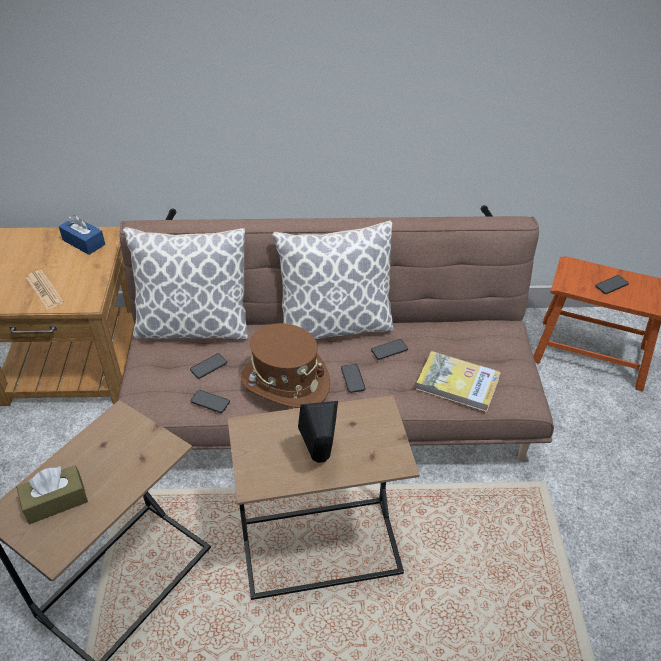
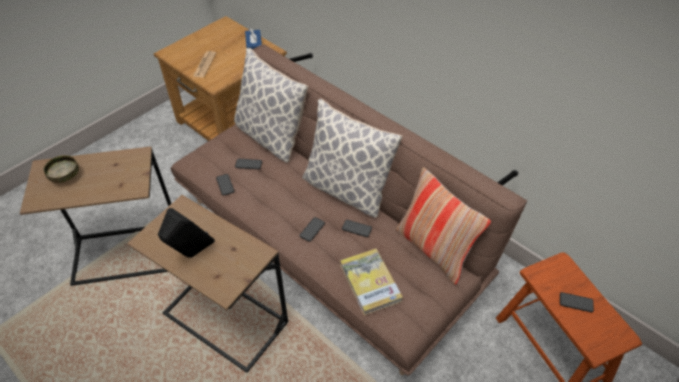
camera: 45 degrees right, 5 degrees up
(55, 501) = (65, 177): brown tissue box -> bowl
(285, 382) = (274, 203): brown hat -> none
(468, 323) = (433, 250): none -> pillow

